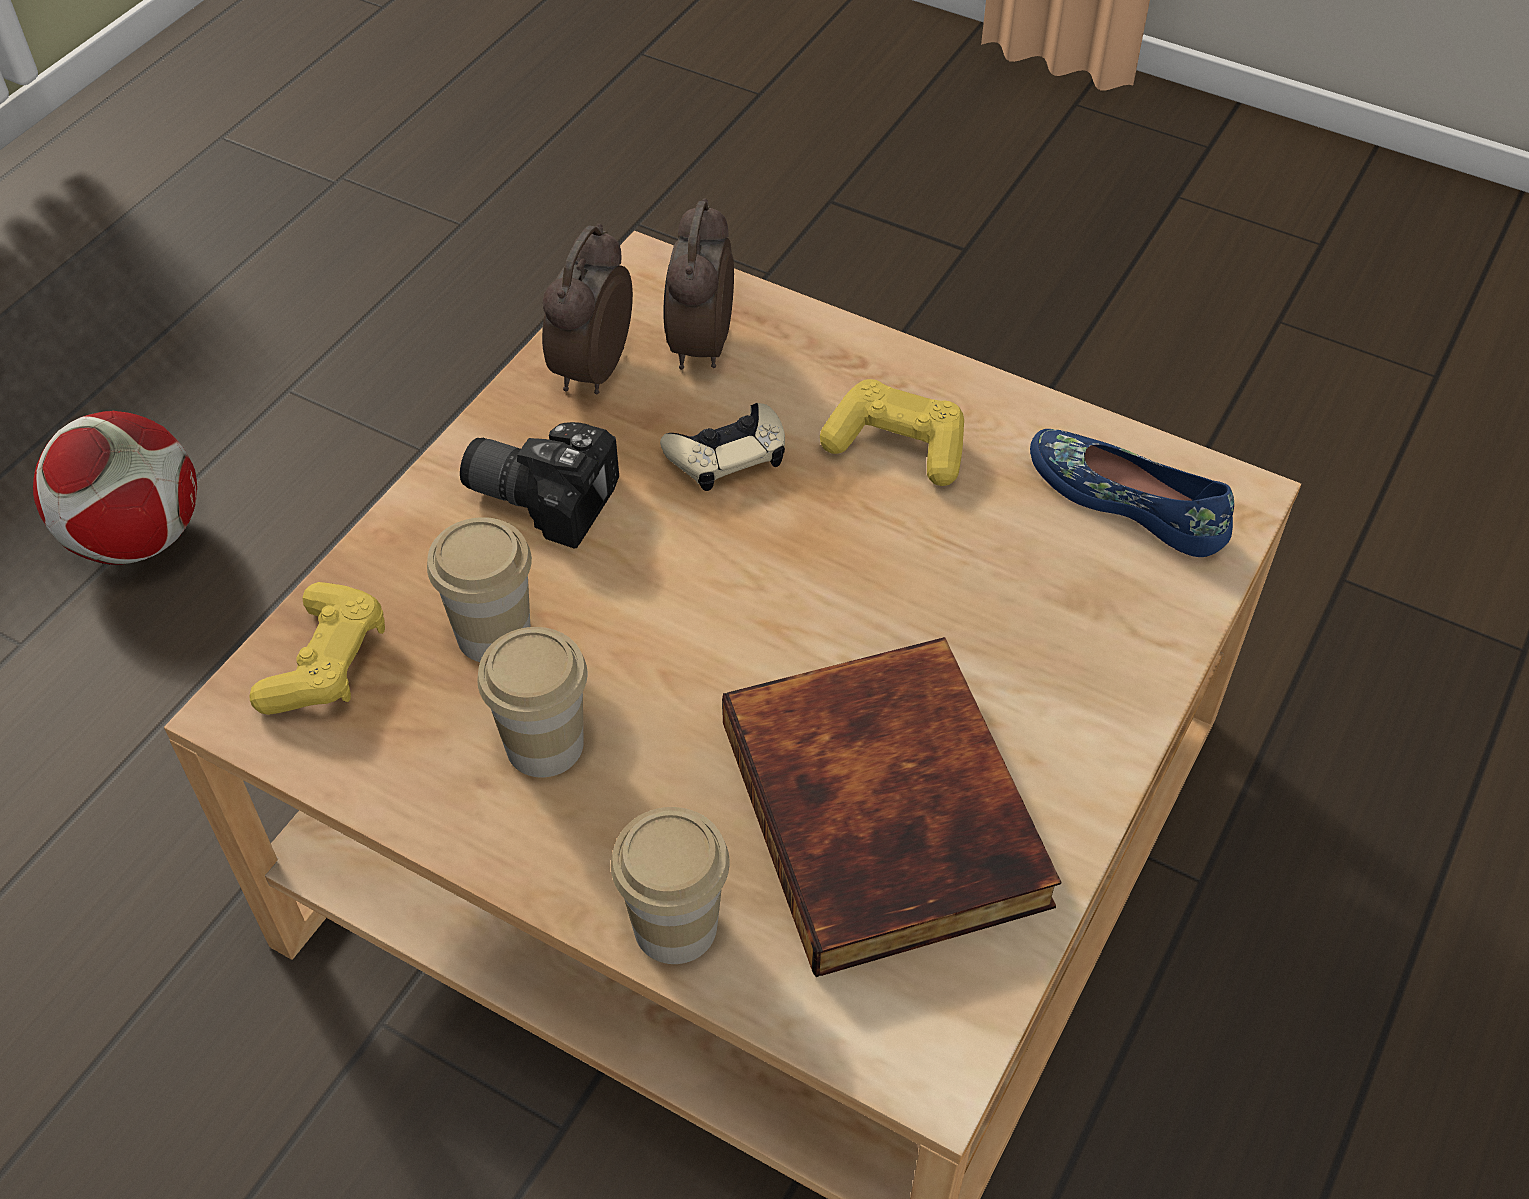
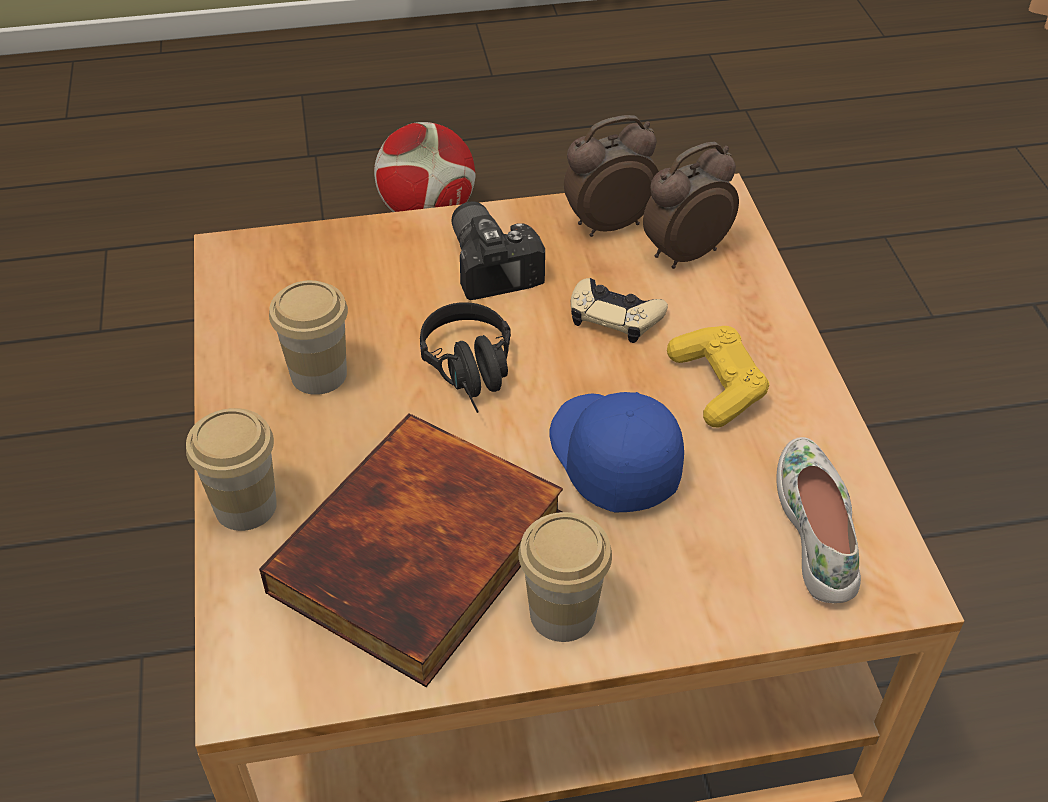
camera: 50 degrees right, 5 degrees down
(326, 663) = (288, 261): yellow game controller -> none
(493, 633) = (374, 307): cup -> cup (562, 613)
(688, 614) = (474, 375): none -> black headphones
(909, 584) = (610, 459): none -> blue cap
(1127, 500) = (818, 528): blue shoe -> white shoe

